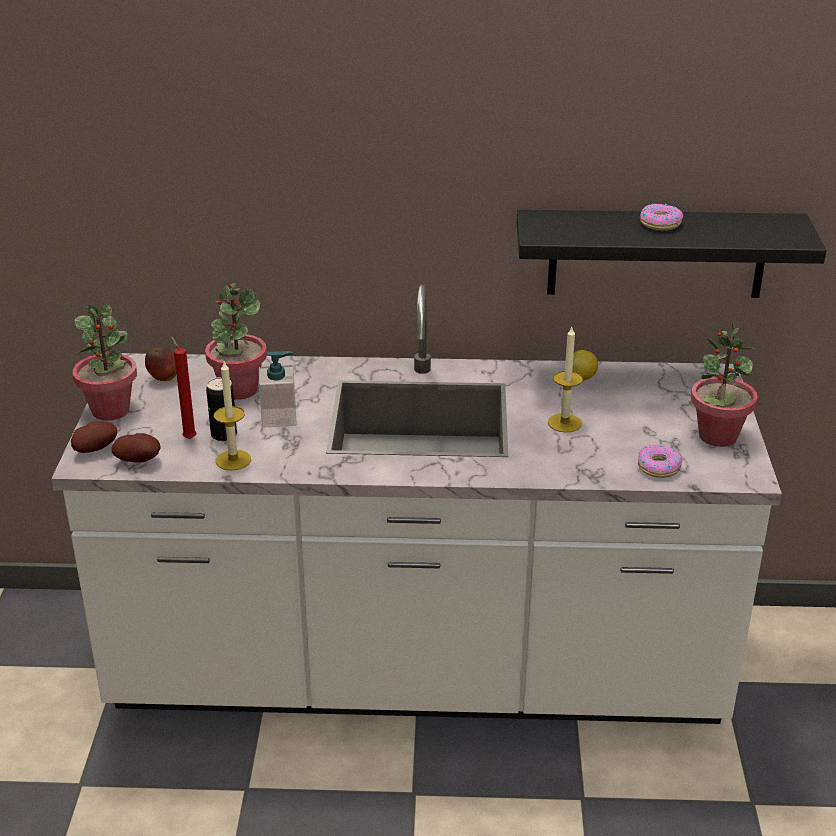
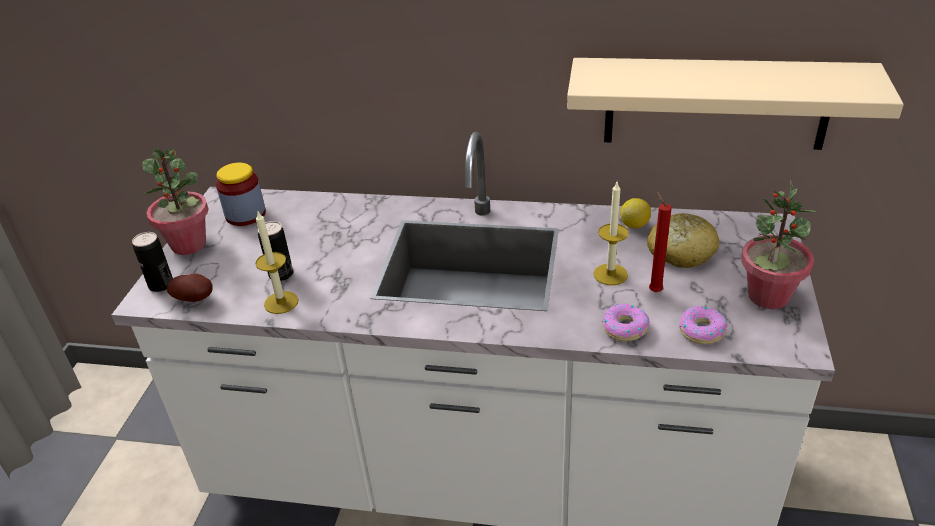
camera: 10 degrees right, 5 degrees up
(95, 449) = (161, 285): potato -> can
(163, 380) = (245, 215): apple -> jar
(188, 438) = (248, 276): red candle -> red candle (653, 291)
(239, 390) = (309, 227): potted plant -> none
(279, 417) = (337, 258): soap dispenser -> none
(630, 401) = (680, 252): none -> bread
(657, 253) = (716, 103): black shelf -> beige shelf
(660, 223) = (719, 73): donut -> donut (624, 328)

